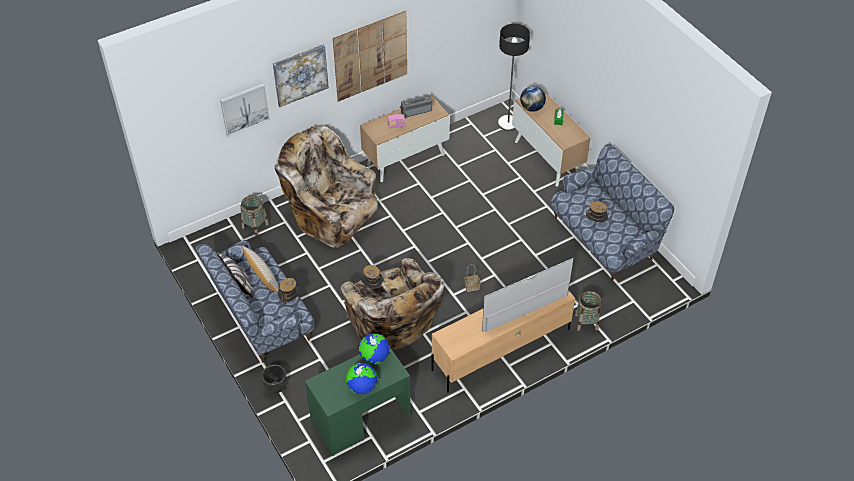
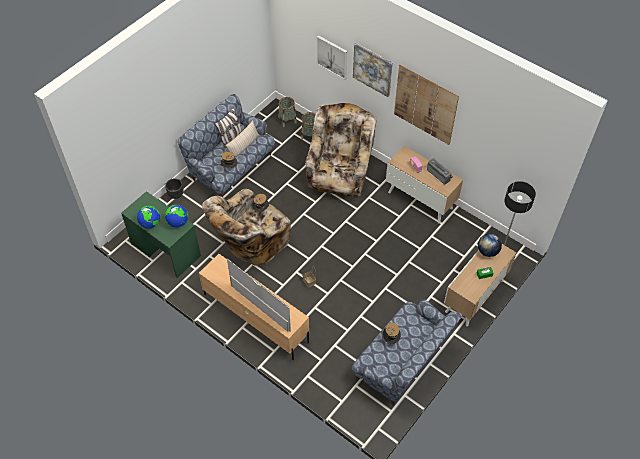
camera: 70 degrees right, 5 degrees up
(586, 322) = (305, 370): basket -> basket (287, 120)

